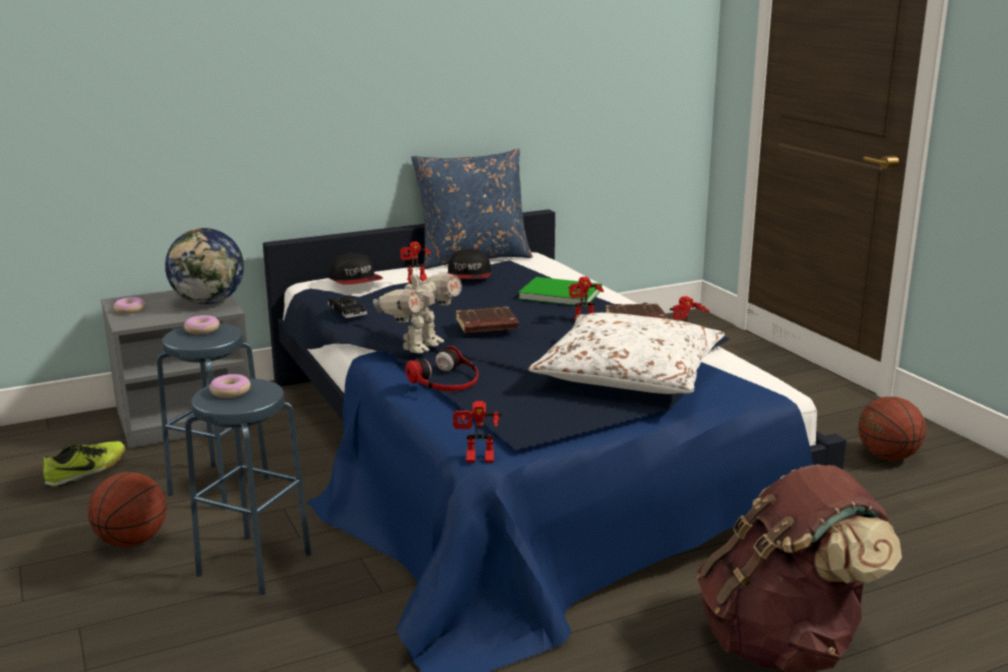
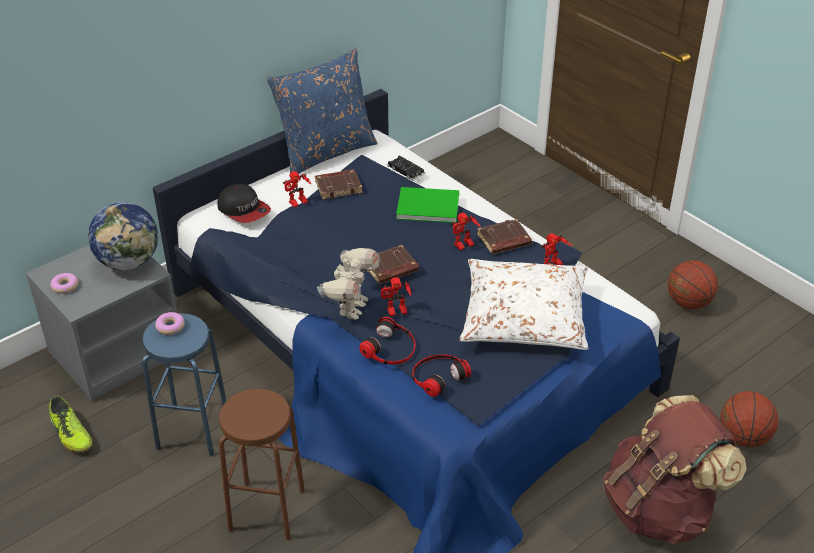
camera: 15 degrees left, 20 degrees up
(87, 471) = (71, 434): shoe -> shoe turned 120 degrees clockwise
(132, 541) = (157, 505): basketball -> basketball (743, 437)
(230, 392) = (247, 410): donut -> none
(254, 564) = (266, 510): blue stool -> brown stool
(347, 311) = (264, 264): black toy car -> black toy car (405, 171)
(469, 276) = (338, 187): cap -> brown book
(477, 460) = (453, 439): toy robot -> toy robot (396, 313)
(490, 405) = (438, 376): none -> headphones

